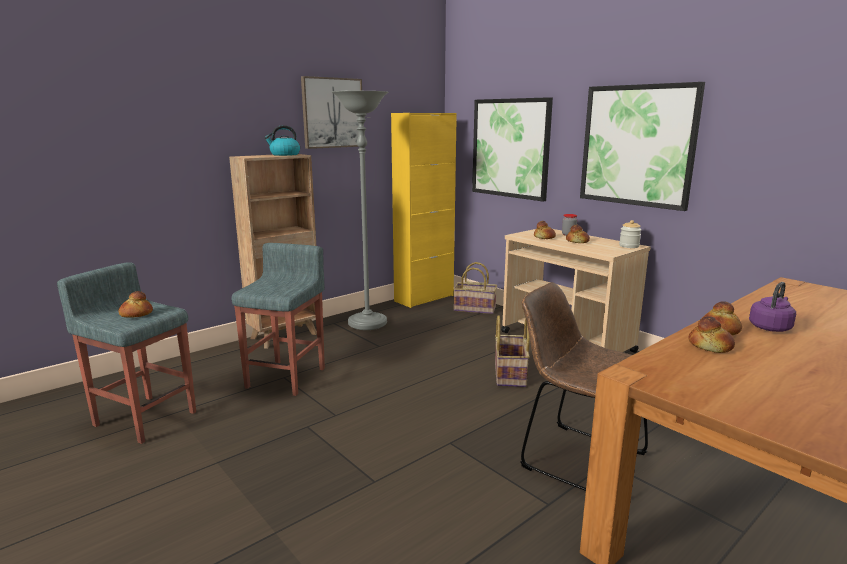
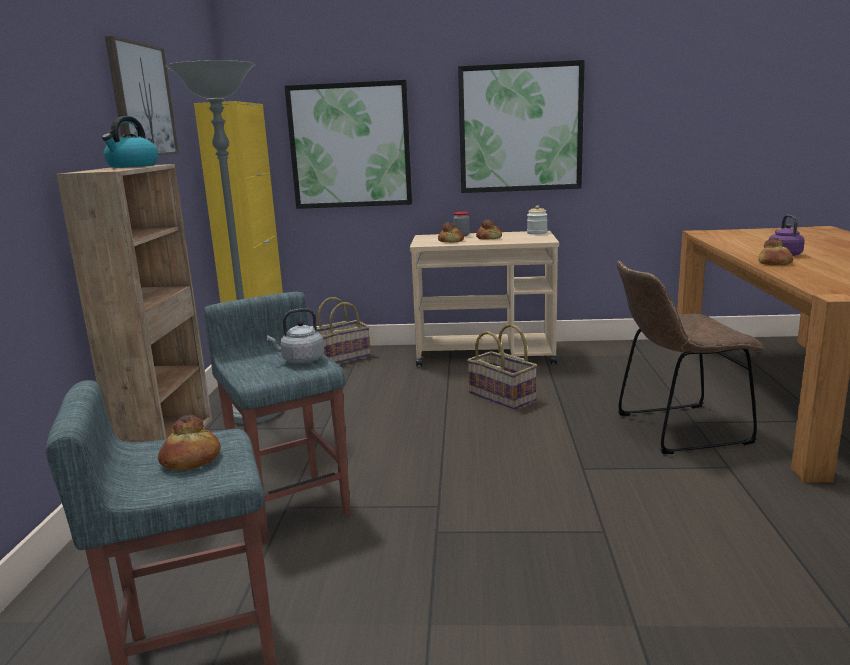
camera: 45 degrees left, 0 degrees up
(286, 288) = (301, 360): none -> grey kettle
(710, 346) = (804, 271): bread -> none

